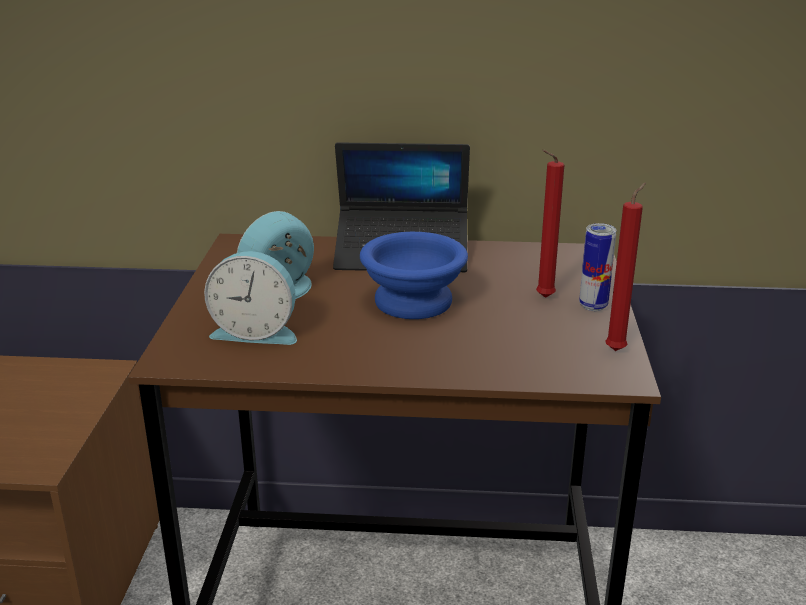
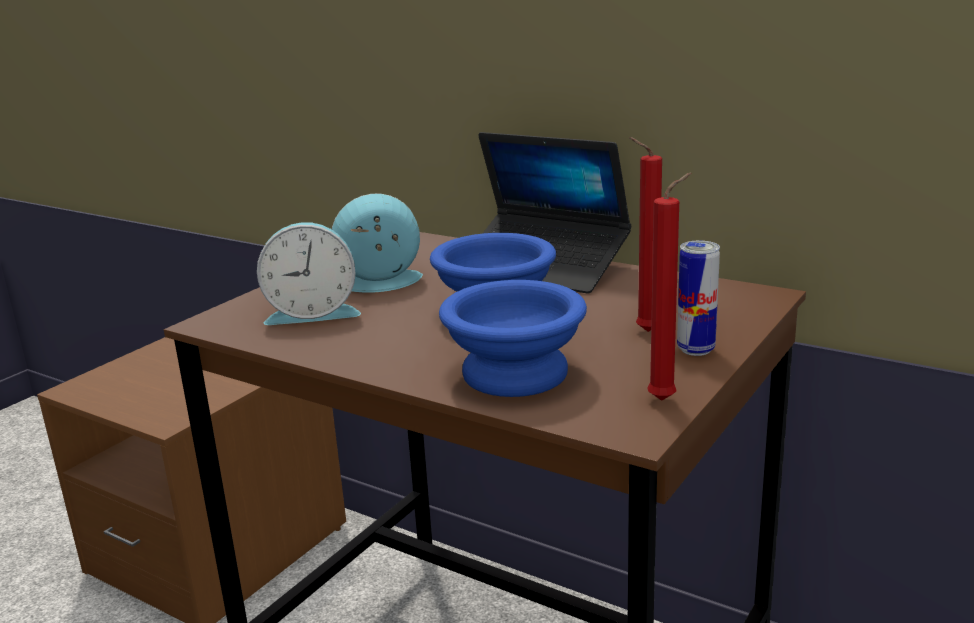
camera: 30 degrees right, 5 degrees down
(256, 332) = (313, 312): alarm clock -> alarm clock turned 45 degrees counterclockwise
(489, 351) = (513, 372): none -> blue bowl

